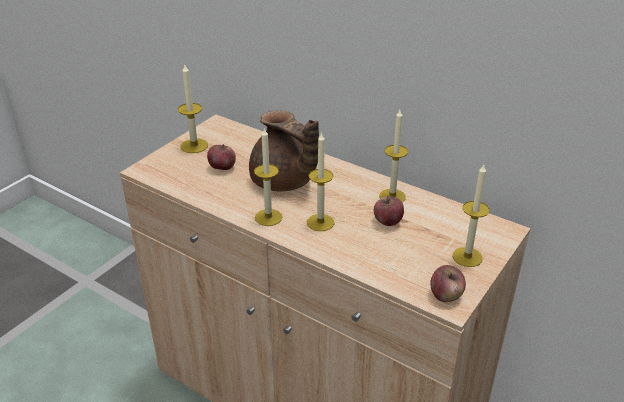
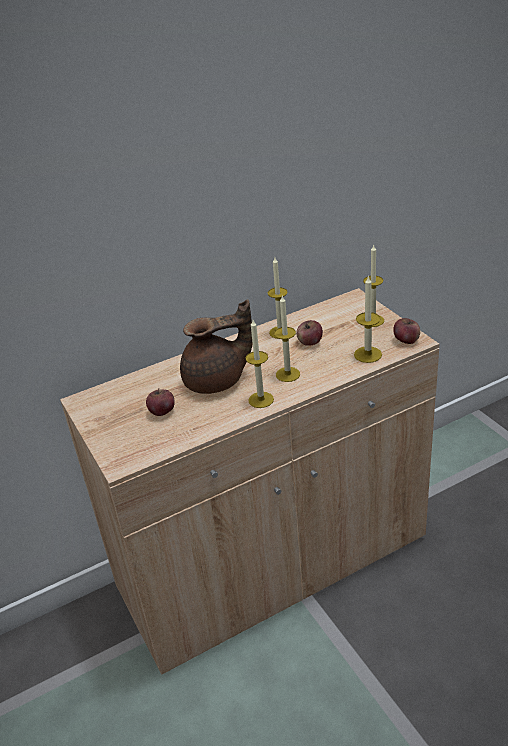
camera: 60 degrees left, 0 degrees up
(194, 146) = (107, 423): candle -> candle (367, 354)

